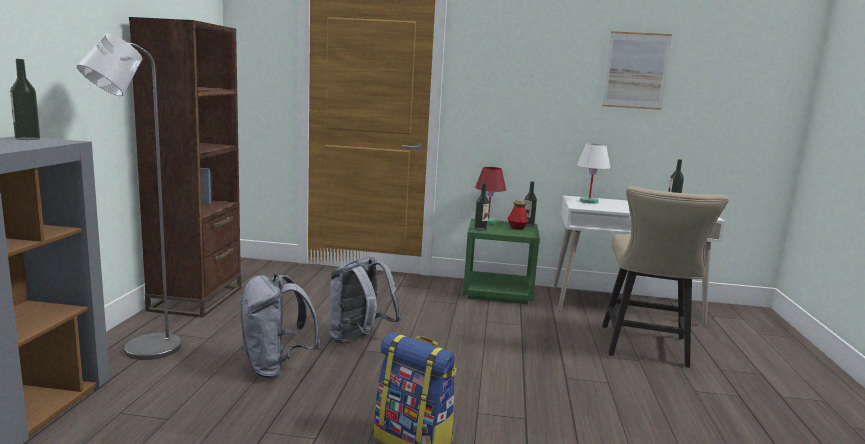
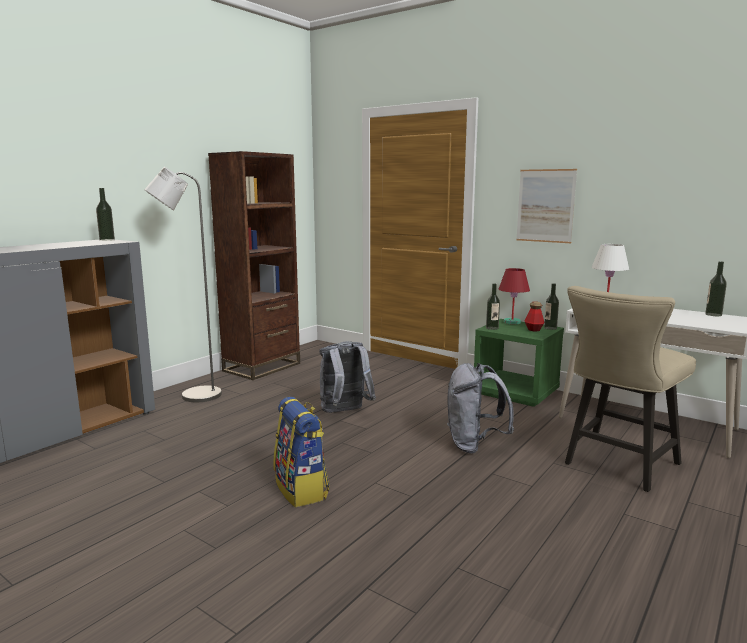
camera: 30 degrees right, 0 degrees up
(275, 367) = (263, 421): grey backpack -> grey backpack (474, 445)
(636, 70) = (671, 162): picture -> picture (545, 206)

